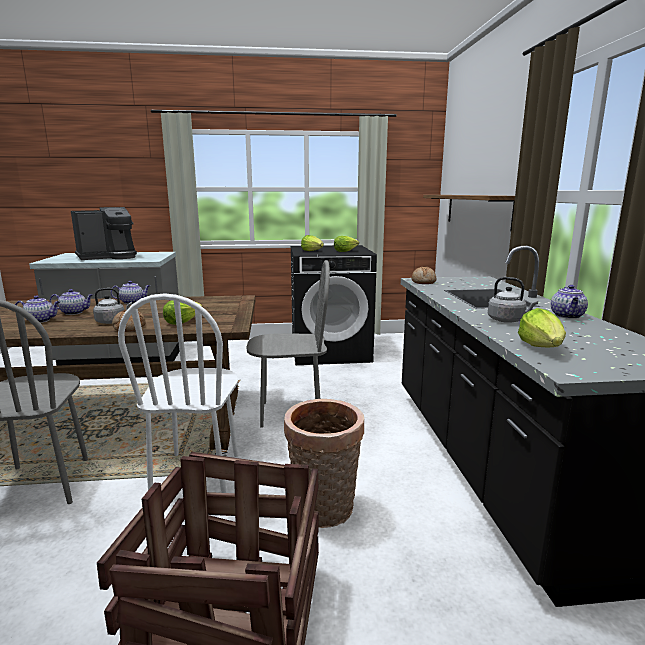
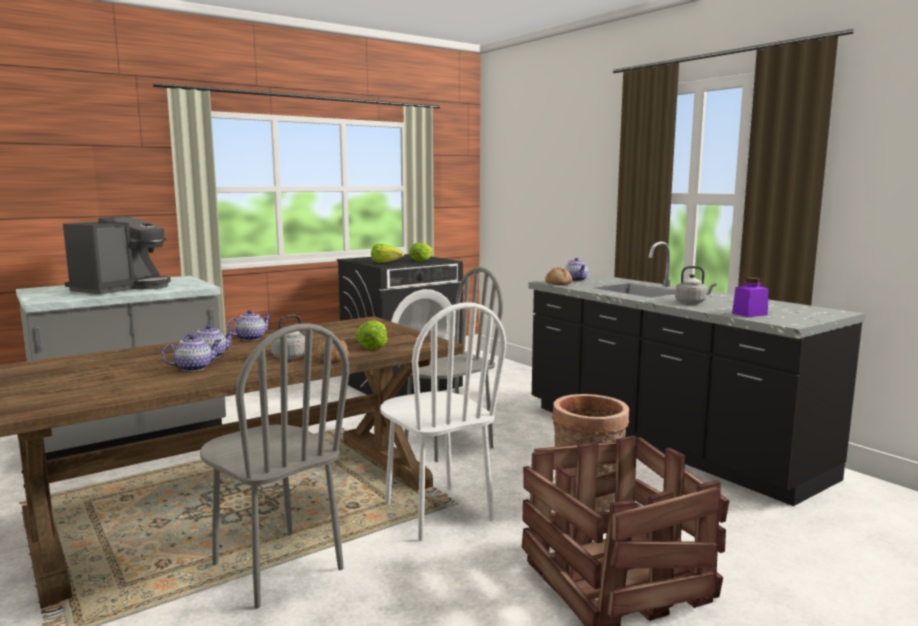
camera: 30 degrees left, 5 degrees down
(477, 210) = (550, 210): shelf -> none
(542, 347) = (749, 314): lettuce -> purple jar
(567, 316) = (719, 295): teapot -> teapot (576, 280)

